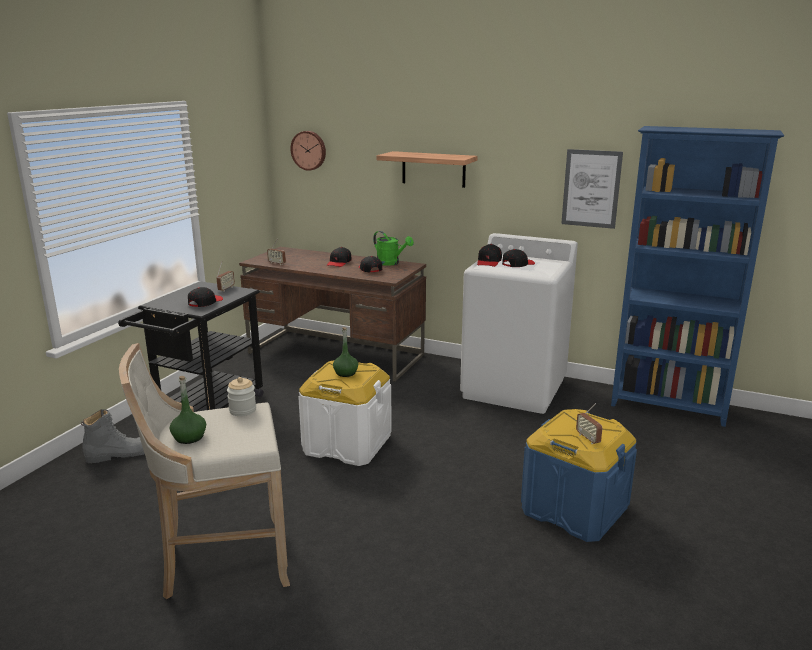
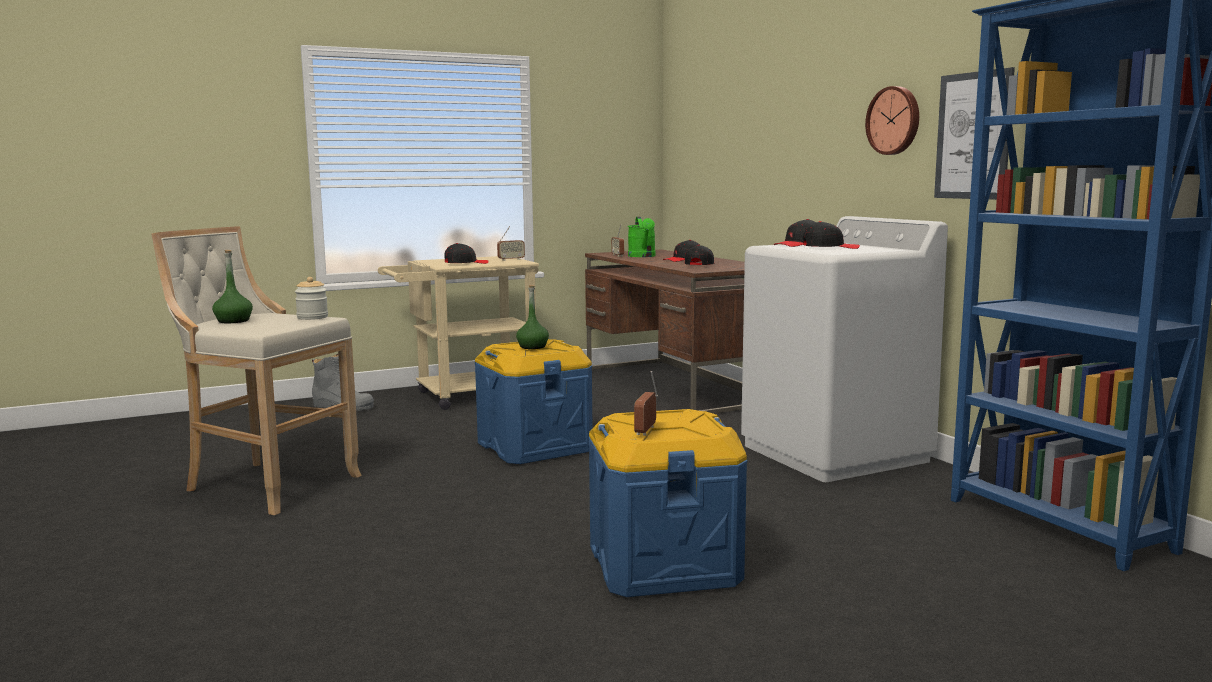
camera: 40 degrees right, 10 degrees down
(204, 409) = (465, 396): black cart -> beige cart
(309, 150) = (692, 124): wall clock -> wall clock (894, 120)
(347, 444) = (534, 447): white storage box -> blue storage box
(391, 263) = (741, 264): green watering can -> green watering can (643, 256)
(433, 169) = (798, 131): shelf -> none

